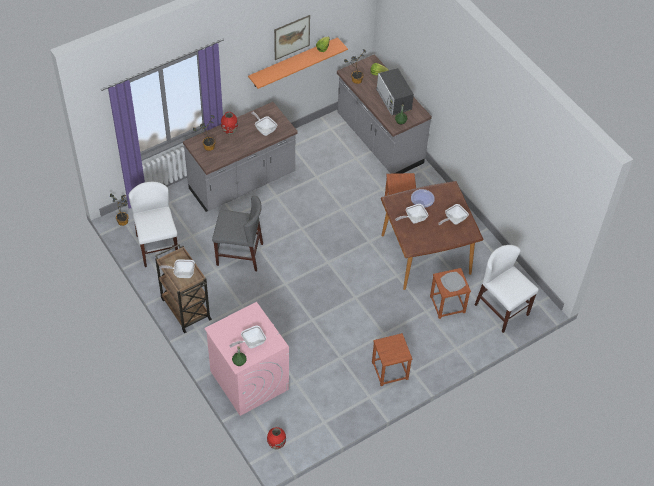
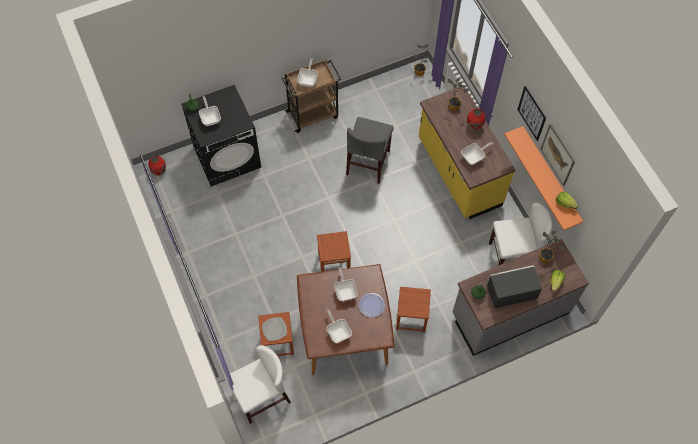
camera: 100 degrees right, 10 degrees up
(157, 247) = (385, 97): white chair -> white chair (512, 256)
(242, 183) = (458, 173): grey counter -> yellow counter
(249, 380) = (227, 156): pink washing machine -> black washing machine
(252, 53) = (531, 113): none -> picture
(389, 370) = (212, 274): brown stool -> brown stool (334, 262)

